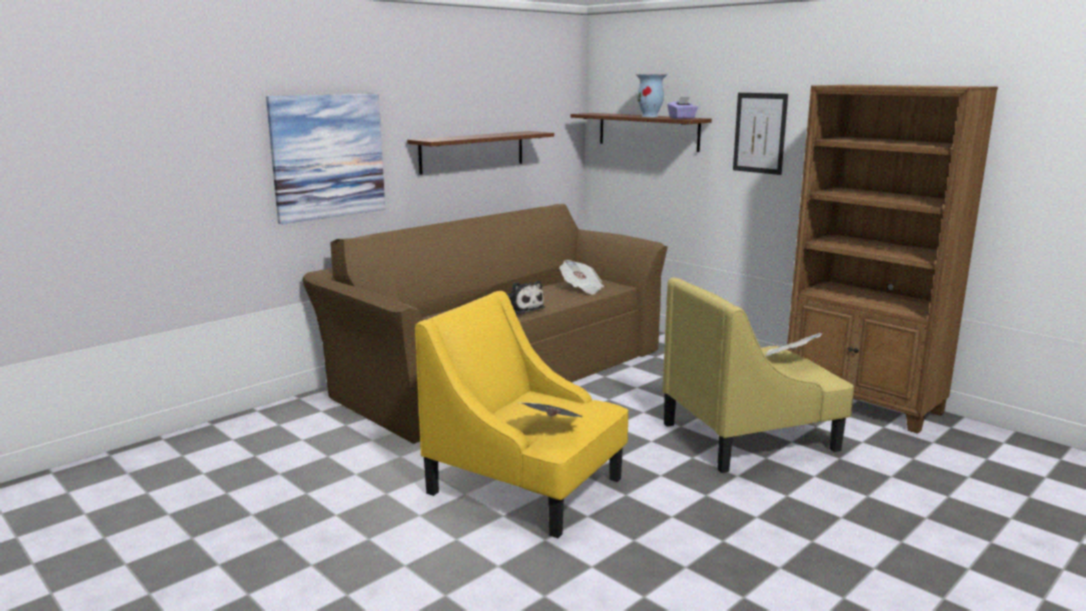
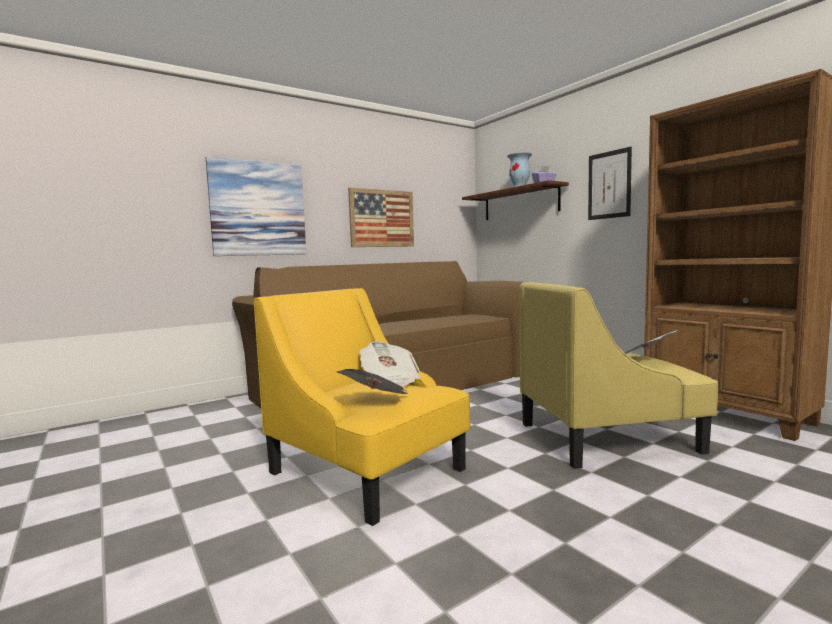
camera: 10 degrees right, 10 degrees down
(472, 151) = (382, 218): brown shelf -> picture
(521, 308) = (404, 326): plush toy -> none
(581, 289) = (462, 318): newspaper -> newspaper (390, 381)

